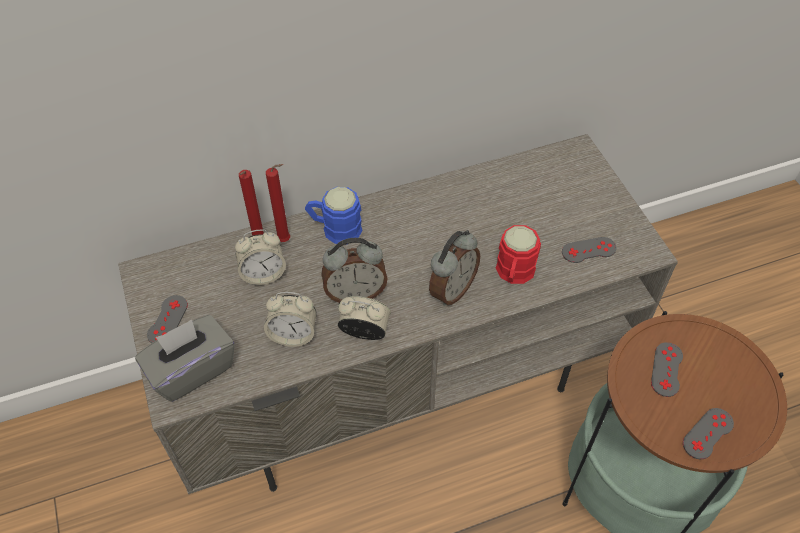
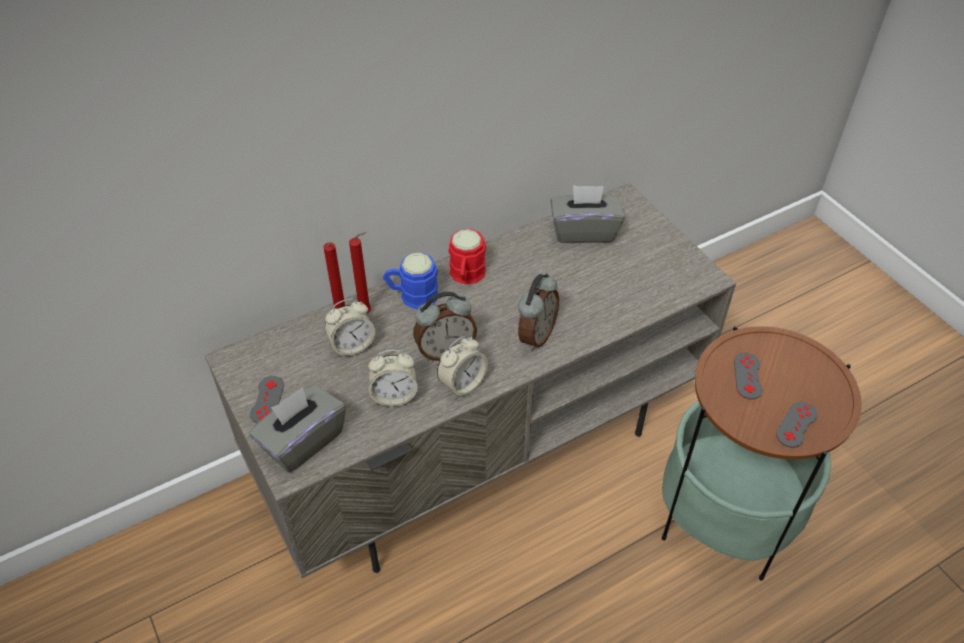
camera: 10 degrees left, 5 degrees down
(365, 332) = (462, 384): alarm clock -> alarm clock turned 135 degrees clockwise
(513, 274) = (590, 313): red mug -> red mug (466, 276)
(527, 181) = (584, 231): none -> grey tissue box
(588, 250) = (654, 284): grey game controller -> none

